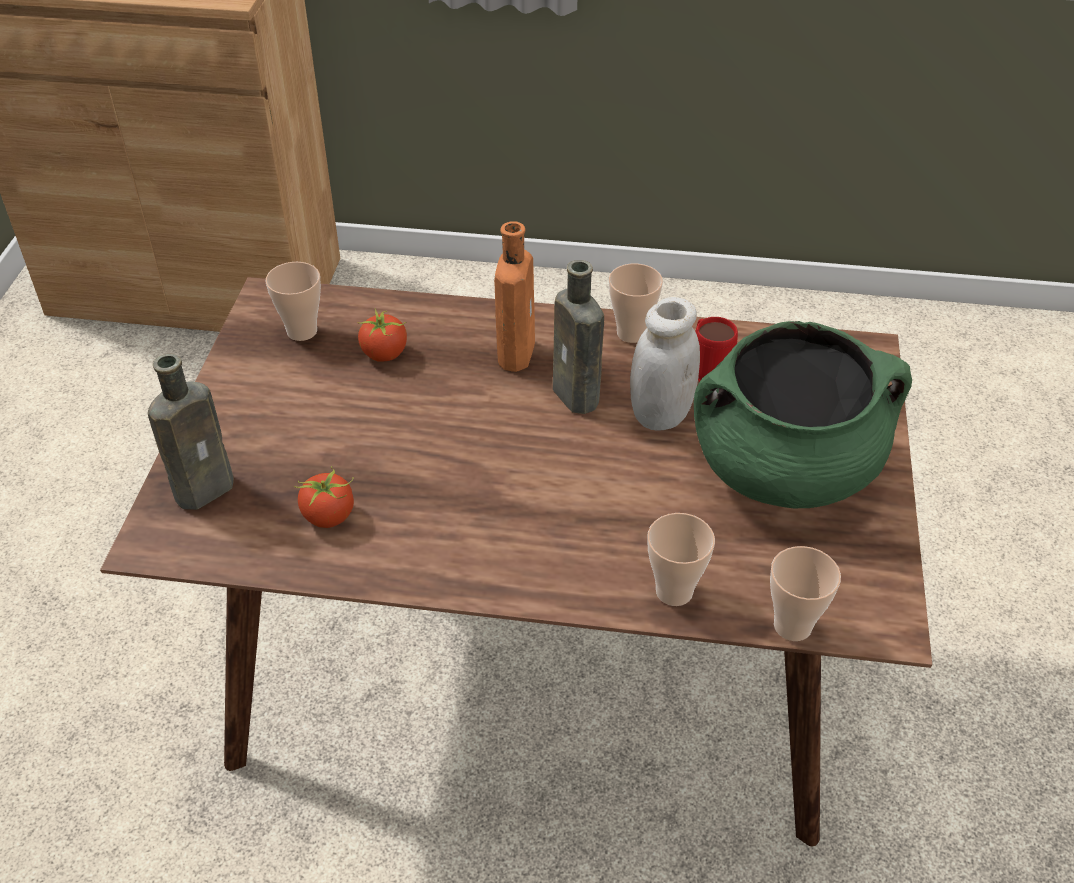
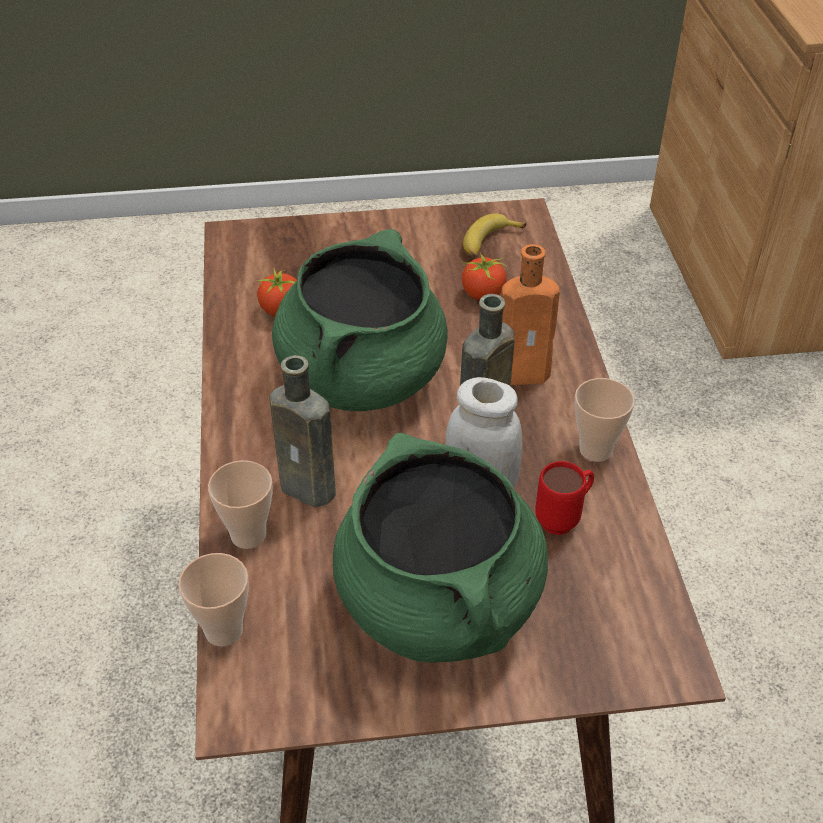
camera: 75 degrees right, 0 degrees up
(208, 487) = (294, 245): brown bottle -> brown bottle (311, 490)
(302, 331) = (489, 243): cup -> banana
(472, 467) = (362, 376): none -> green cooking pot

